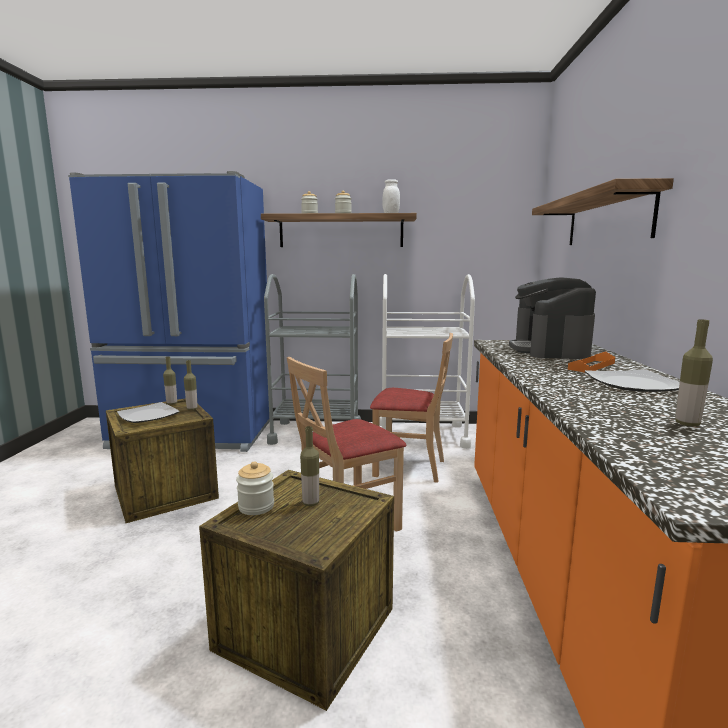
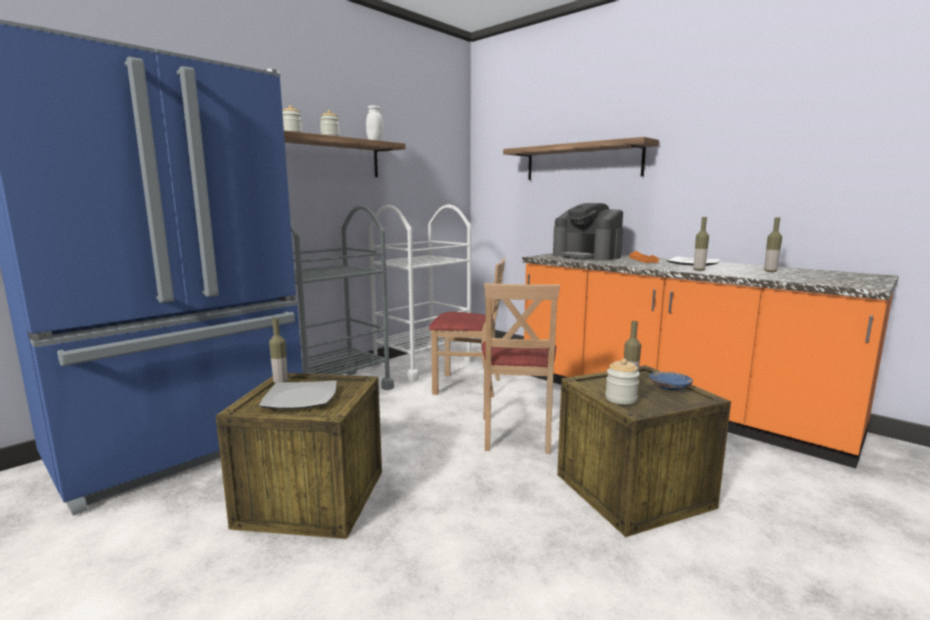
camera: 50 degrees left, 0 degrees up
(192, 409) = (326, 378): bottle -> bottle (699, 270)
(328, 523) = (669, 387): none -> blue plate
(409, 467) = (467, 386): beige chair -> beige chair turned 45 degrees clockwise

